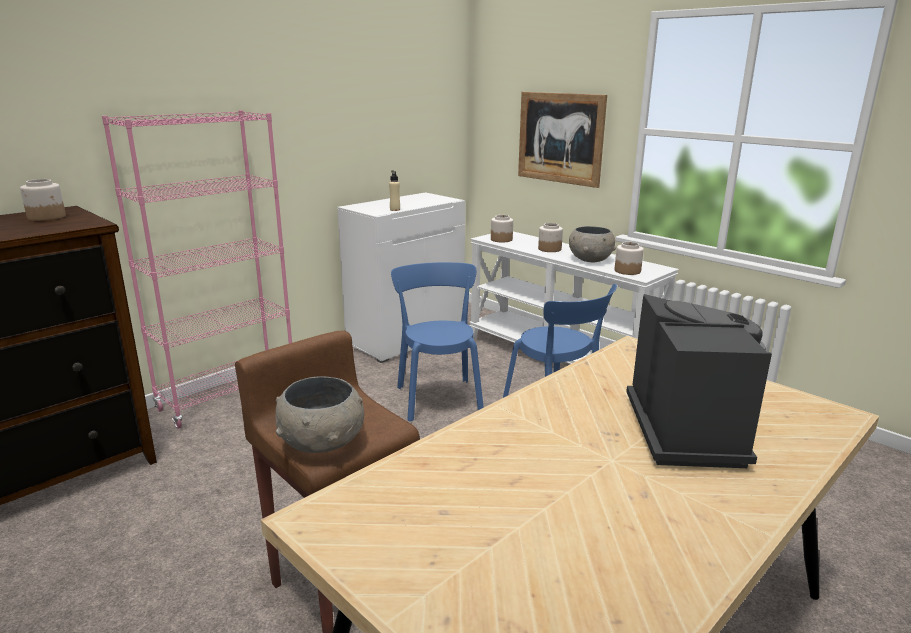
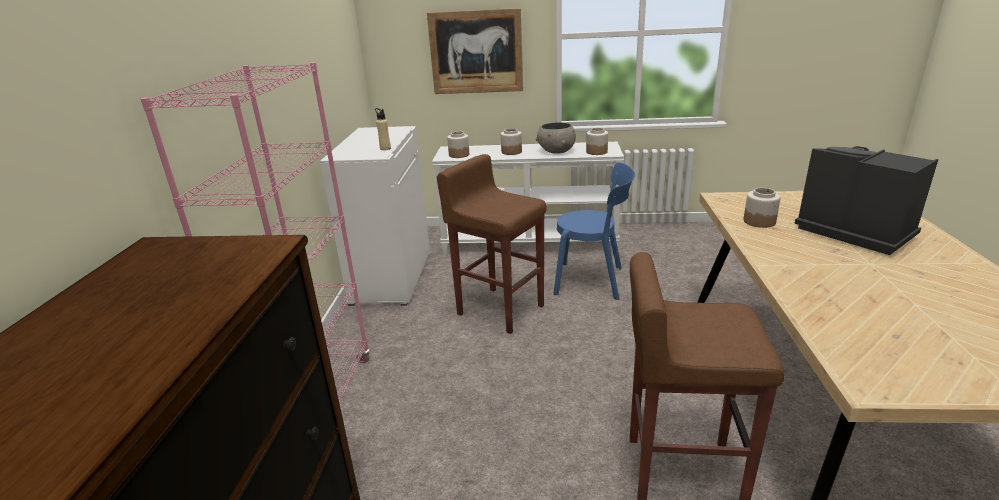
camera: 40 degrees left, 5 degrees up
(47, 217) = (171, 260): jar -> jar (759, 221)
(322, 444) = (736, 345): grey bowl -> none
(438, 397) = (500, 309): blue chair -> brown stool

